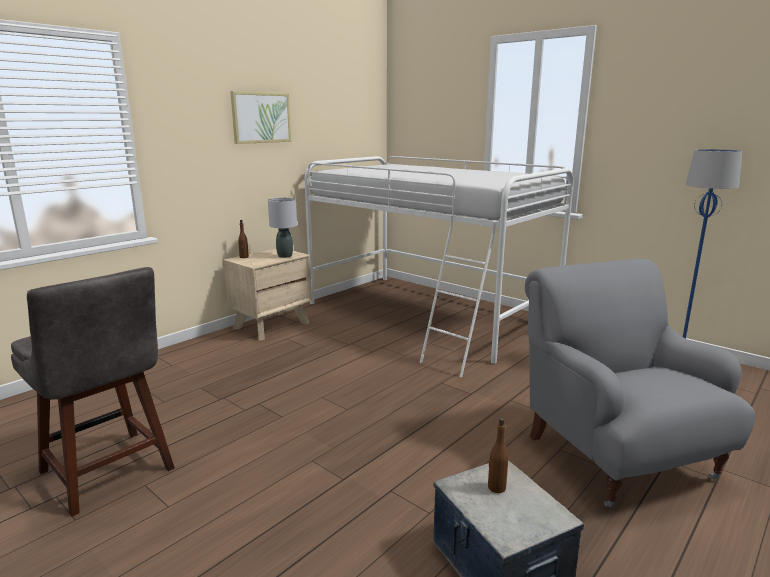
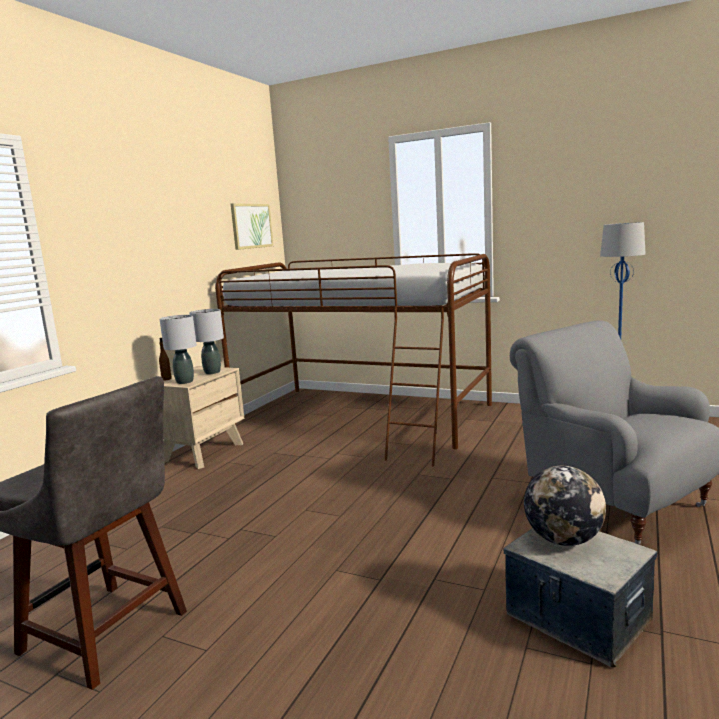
camera: 15 degrees left, 5 degrees down
(255, 262) = (185, 382): none -> grey table lamp
(261, 117) = (168, 226): picture -> picture (251, 226)
(429, 314) = (364, 416): white bed -> brown bed
(496, 487) = (563, 540): brown bottle -> globe

